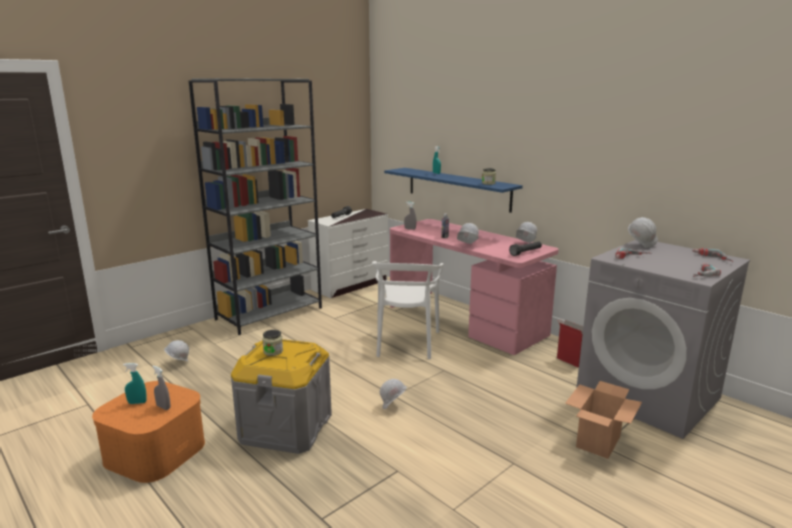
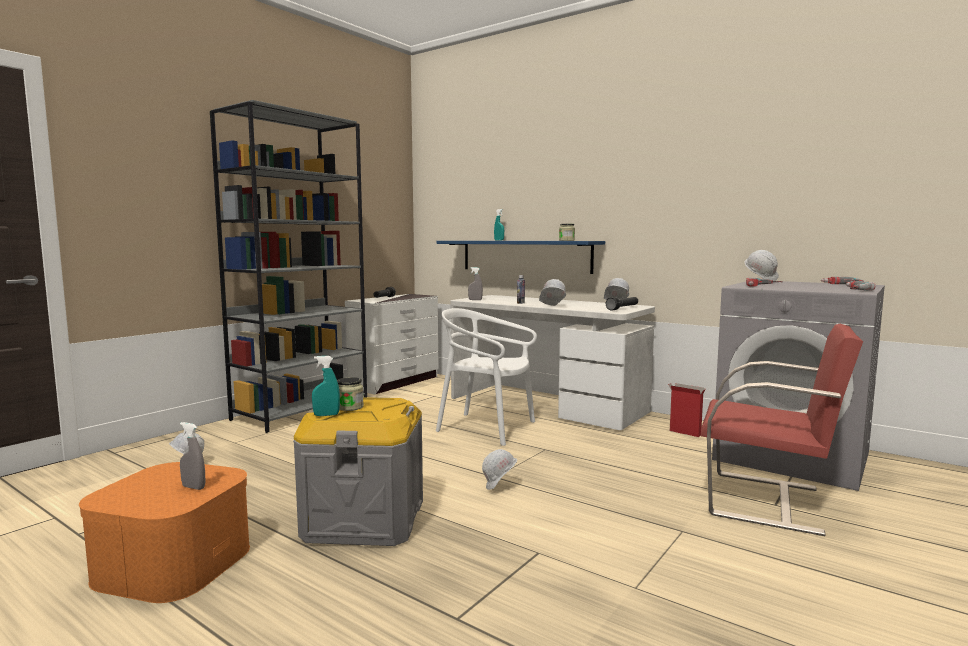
camera: 10 degrees left, 10 degrees down
(137, 402) = (150, 485): turquoise spray bottle -> turquoise spray bottle (326, 415)
(406, 343) = (486, 428): white chair -> white chair turned 120 degrees clockwise
(465, 320) = (546, 405): pink desk -> white desk
(598, 442) = (768, 501): cardboard box -> red chair

